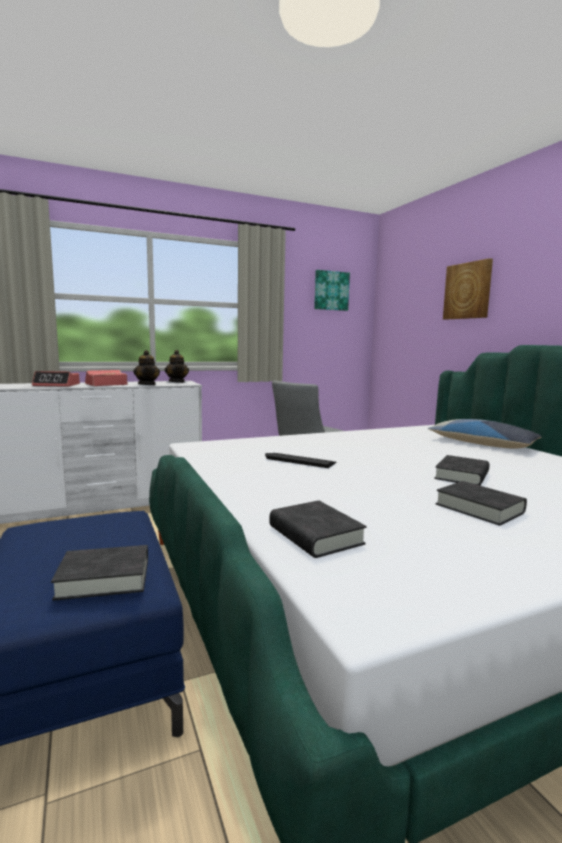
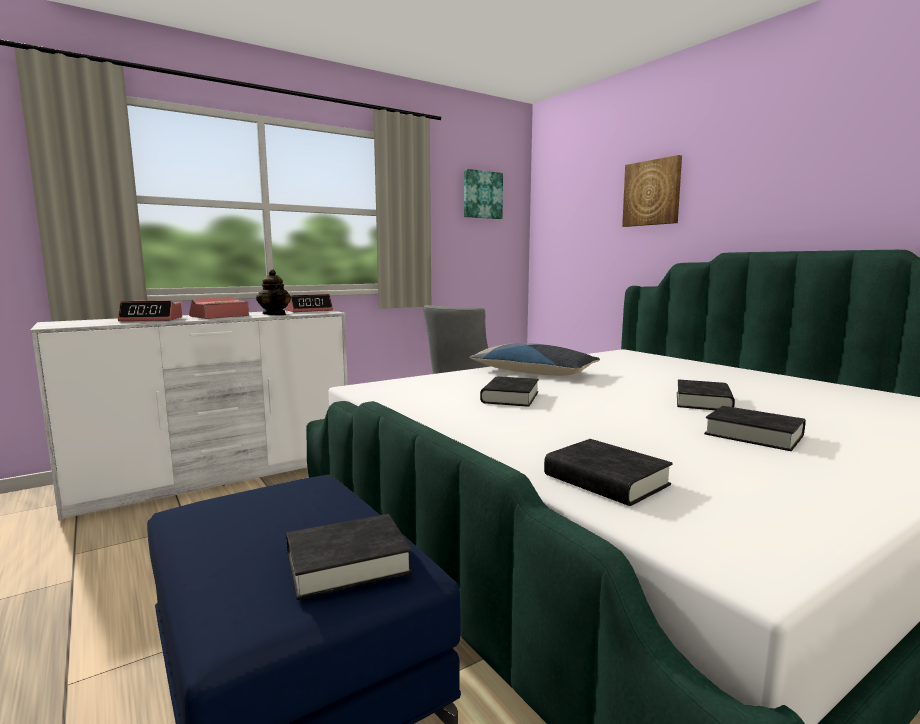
camera: 10 degrees left, 0 degrees up
(177, 382) = (309, 310): teapot -> alarm clock
(300, 460) = (510, 397): keyboard -> black book
(482, 443) = (691, 366): pillow -> pillow (533, 372)

